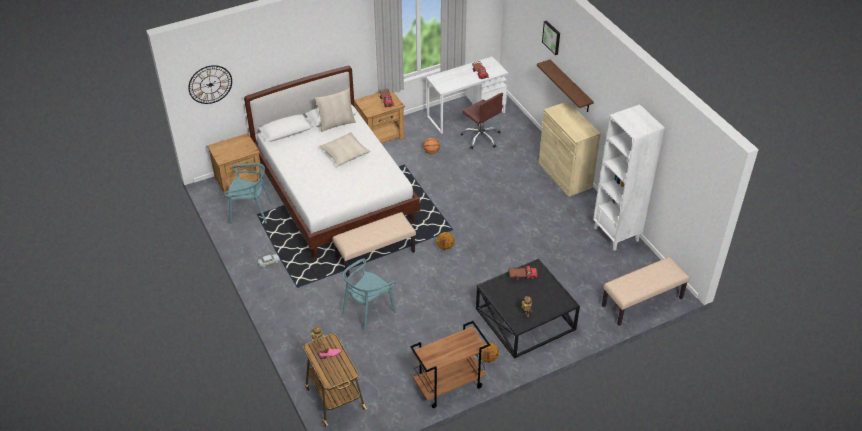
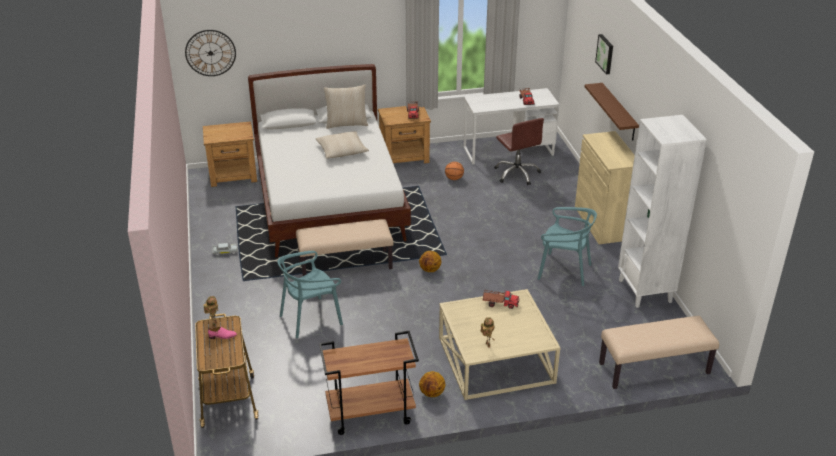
camera: 15 degrees right, 10 degrees down
(251, 212) = (230, 203): turquoise chair -> turquoise chair (564, 270)
(525, 319) = (495, 360): black coffee table -> beige coffee table

